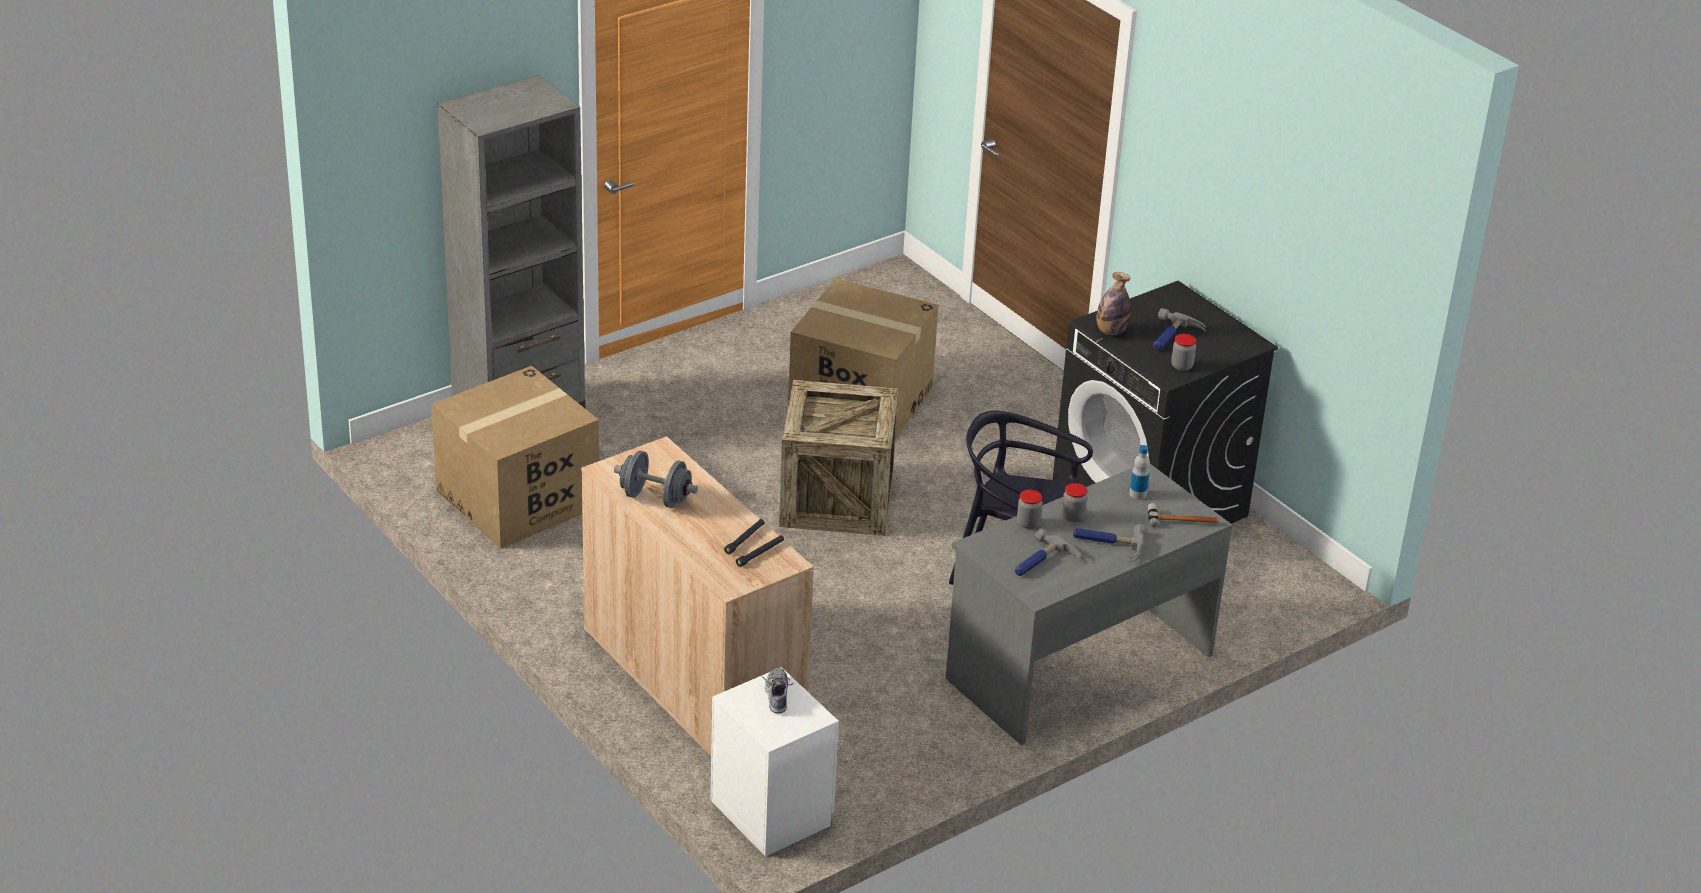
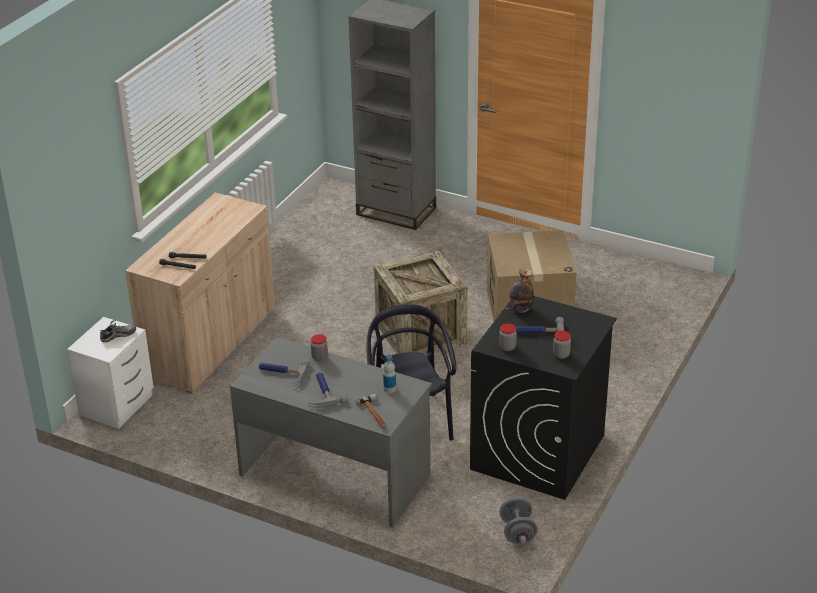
camera: 65 degrees right, 0 degrees up
(517, 499) = (322, 236): cardboard box -> none
(655, 498) = (204, 221): grey dumbbell -> grey dumbbell (517, 532)
(1073, 517) = (341, 371): jar -> jar (561, 355)

